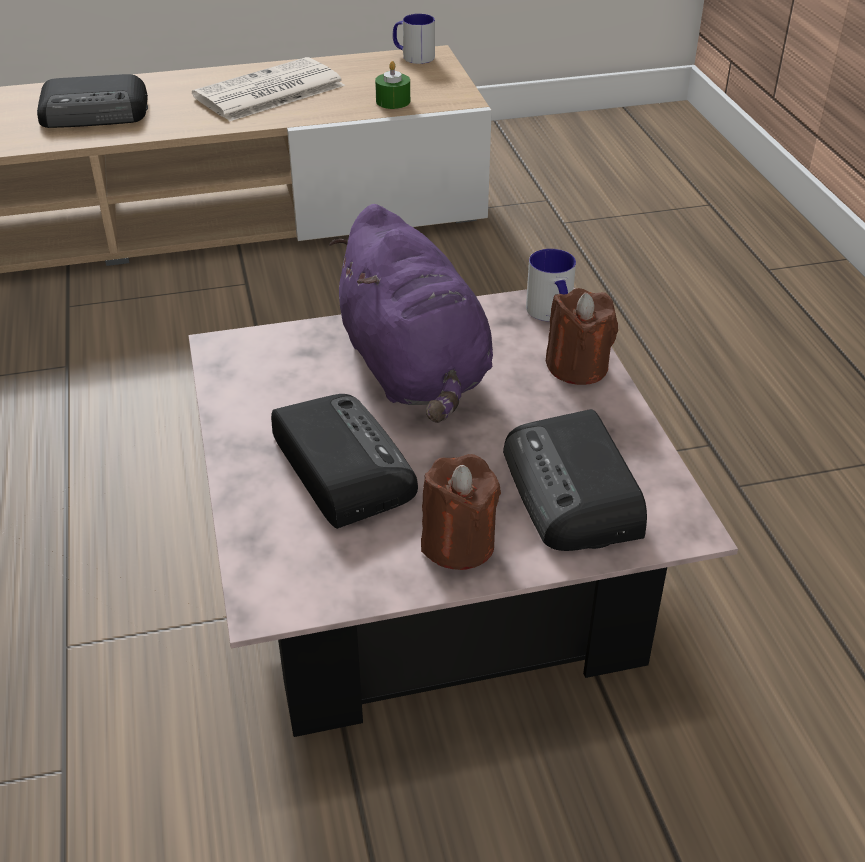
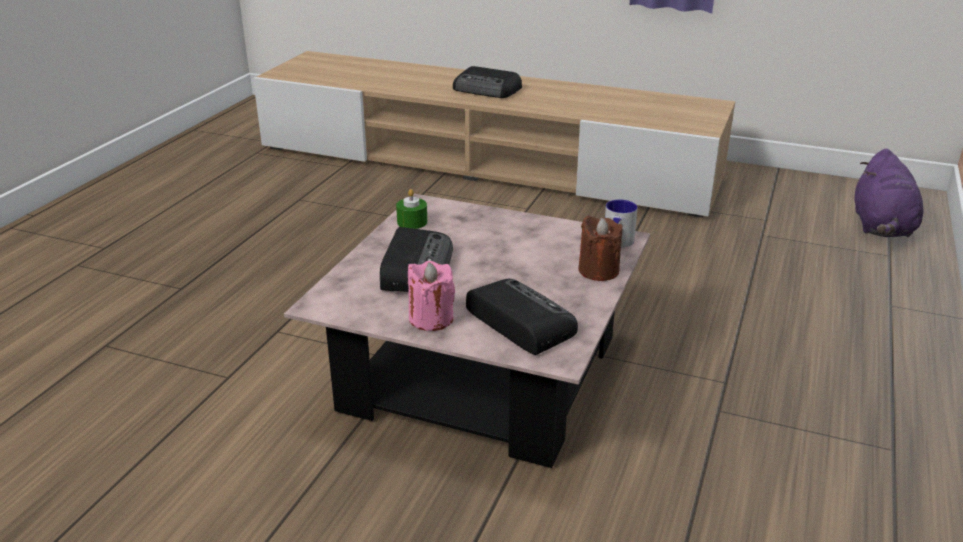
camera: 35 degrees right, 10 degrees down
(268, 92) = (591, 100): newspaper -> none
(393, 101) = (660, 121): green candle -> green candle (412, 222)
(413, 56) = (703, 102): mug -> none
(415, 371) = (505, 243): purple plush toy -> purple plush toy (881, 227)
(458, 544) = (431, 319): brown candle -> pink candle
(574, 493) = (519, 322): radio -> radio turned 120 degrees clockwise

